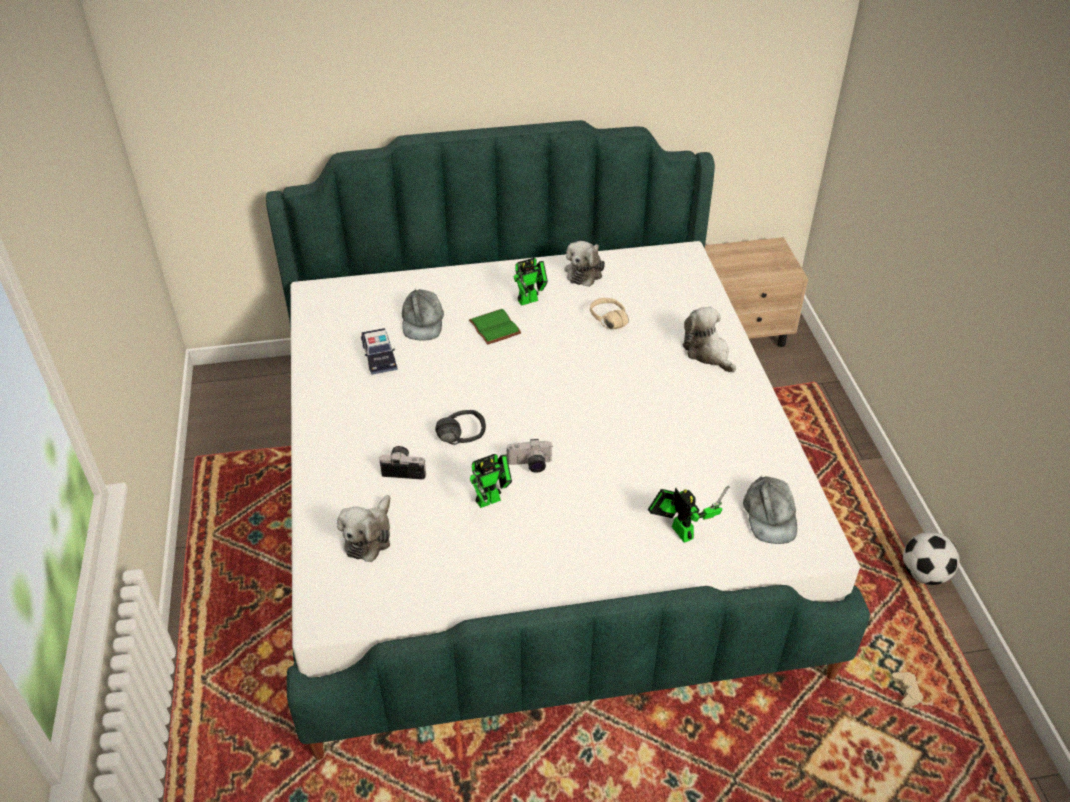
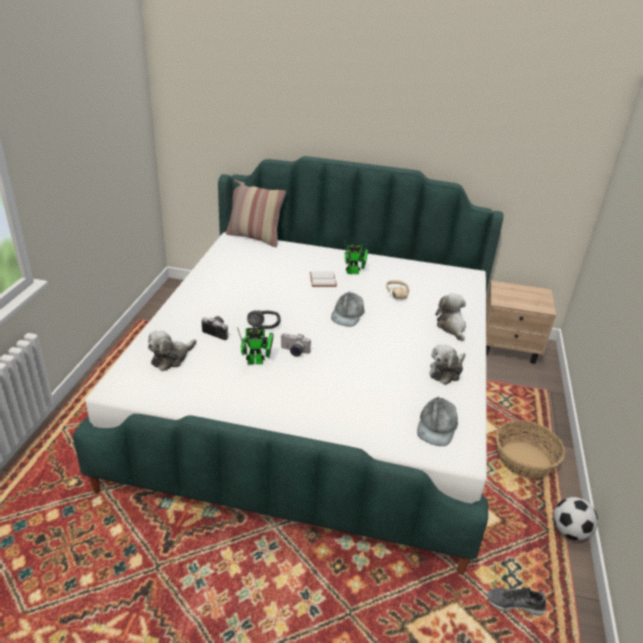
camera: 20 degrees right, 10 degrees down
(347, 278) = (255, 237): none -> pillow
(379, 356) = (245, 276): toy car -> none
(422, 321) = (282, 266): grey cap -> grey cap (347, 314)
(496, 328) = (323, 280): green book -> white book
(585, 271) = (398, 267): plush toy -> plush toy (446, 371)
(680, 529) = (367, 415): toy robot -> none
(835, 495) = (525, 460): none -> basket
(906, 691) = (515, 604): beige game controller -> shoe

